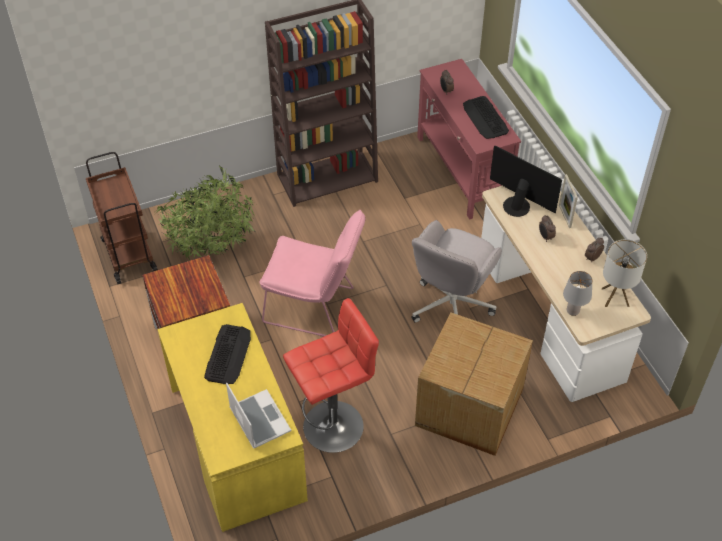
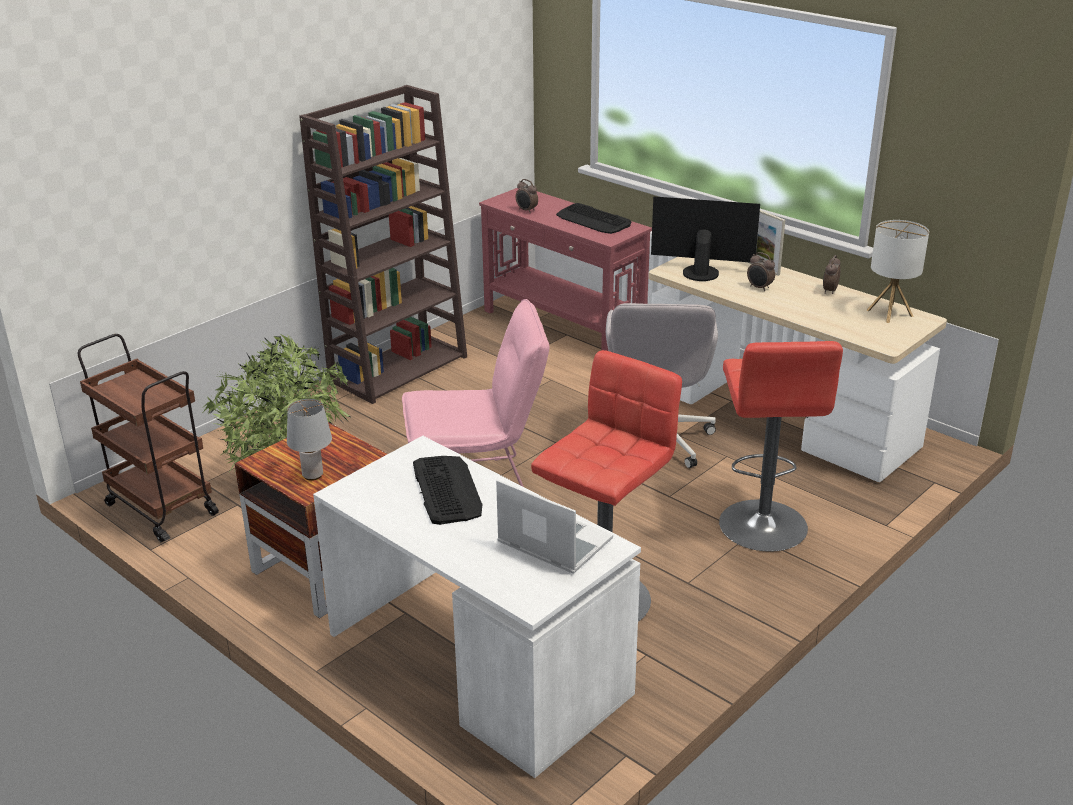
camera: 25 degrees left, 20 degrees down
(235, 443) = (474, 664): yellow desk -> white desk
(467, 408) = (762, 526): cardboard box -> red stool
(573, 311) = (856, 334): grey table lamp -> grey table lamp (312, 475)

